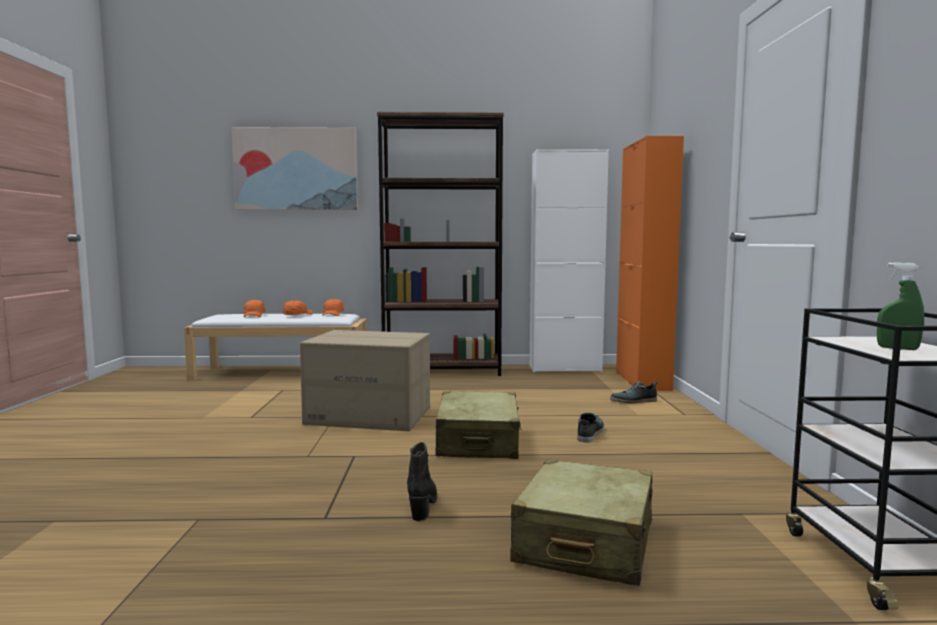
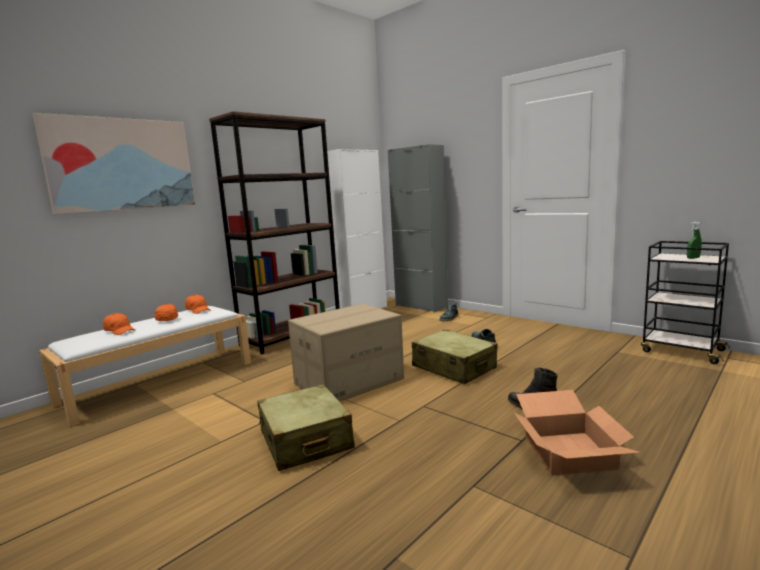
camera: 45 degrees left, 5 degrees up
(320, 550) = (571, 453): none -> cardboard box
(585, 543) = (621, 387): beige suitcase -> beige suitcase (305, 440)
(642, 381) = (421, 306): orange cabinet -> grey cabinet

